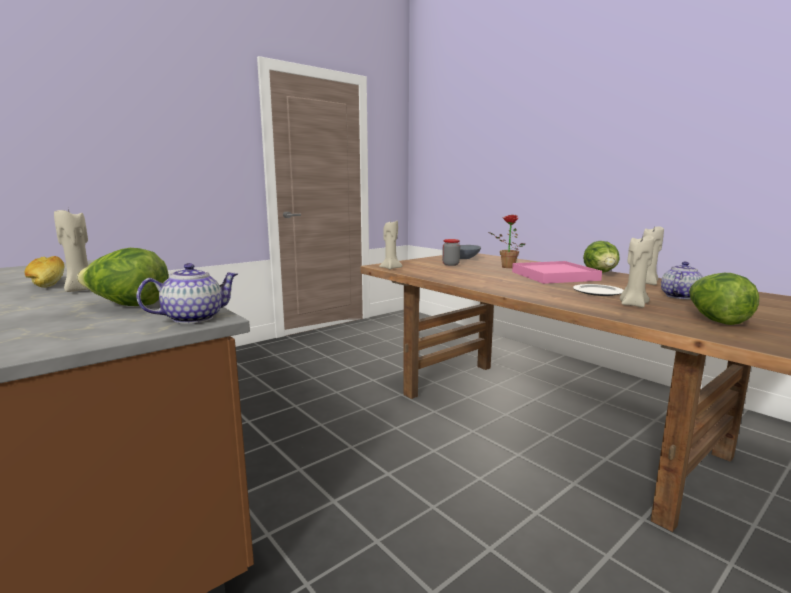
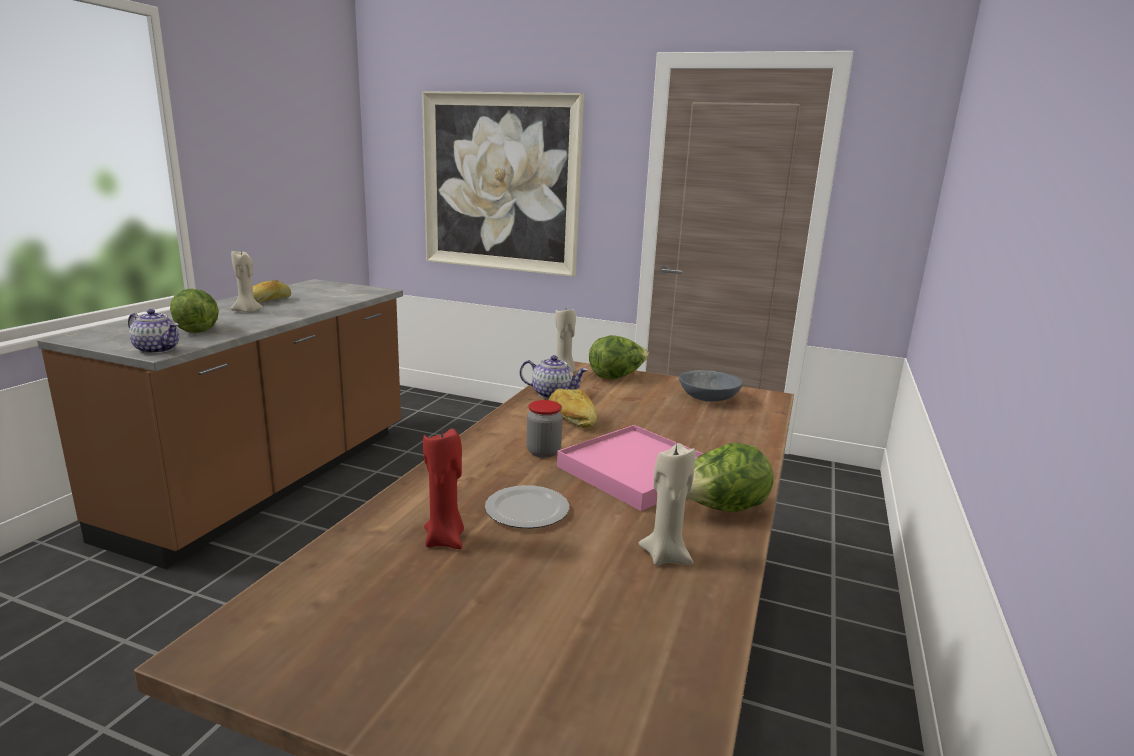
camera: 60 degrees right, 5 degrees up
(129, 154) = (500, 183): none -> picture
(450, 264) = (640, 398): jar -> jar (543, 452)
(474, 275) = (571, 419): none -> bread
(505, 267) = (671, 432): potted plant -> none
(633, 305) = (445, 540): beige candle -> red candle
(679, 296) = (557, 588): teapot -> teapot (553, 394)
(715, 320) = (368, 612): lettuce -> lettuce (616, 377)

